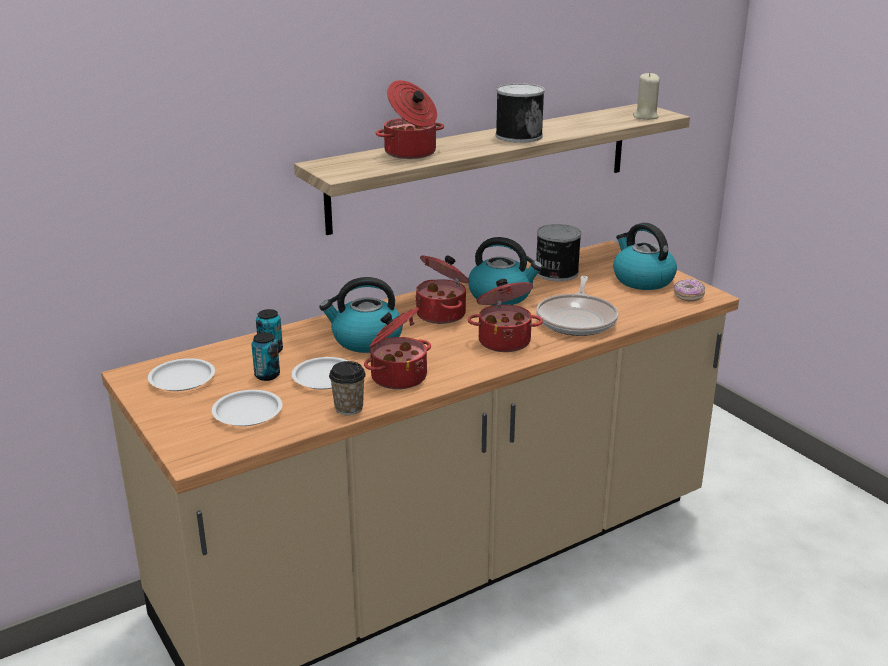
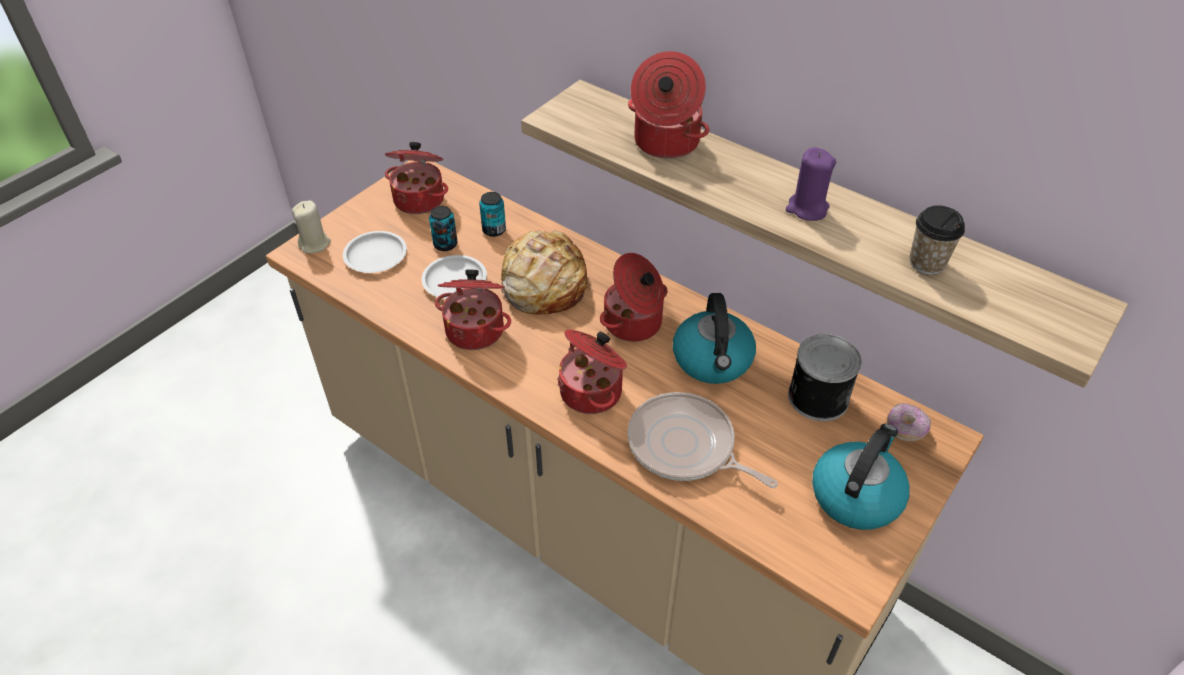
camera: 70 degrees right, 20 degrees up
(181, 379) = (420, 199): white plate -> cooking pot
(349, 408) = (403, 314): cup -> cup (926, 263)
(366, 340) = (543, 284): kettle -> bread
(518, 135) = (807, 209): can -> purple candle
(577, 319) = (685, 447): frying pan -> frying pan turned 45 degrees clockwise
(645, 117) = (1030, 319): beige candle -> beige candle (315, 244)
(688, 296) = (831, 560): donut -> donut (905, 428)

